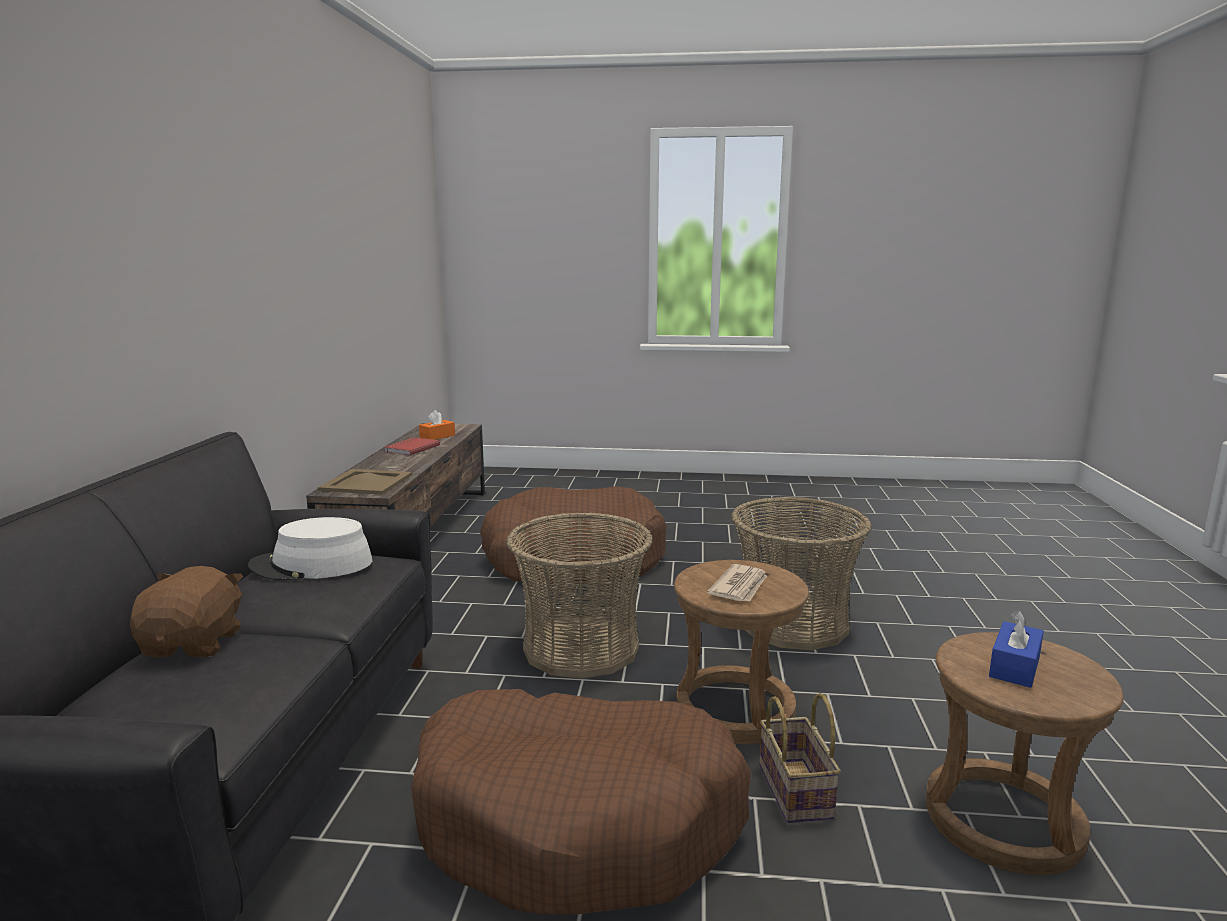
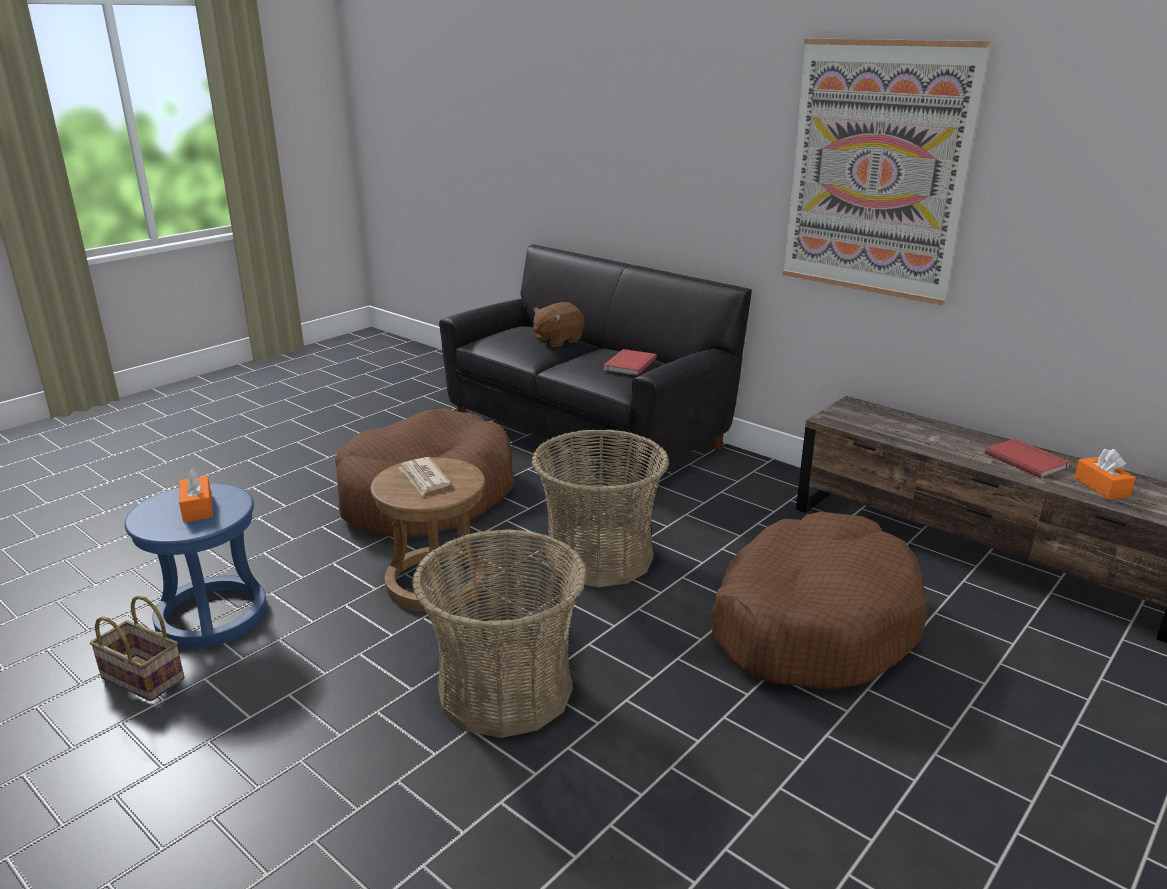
camera: 125 degrees right, 10 degrees up
(195, 644) = (557, 340): brown plush toy -> brown plush toy turned 105 degrees clockwise
(277, 258) = (876, 170): none -> picture
(311, 565) = (628, 364): white hat -> red book
(365, 483) = (871, 418): beige tray -> none
(797, 792) = (342, 563): basket -> basket (140, 679)
(1003, 821) = (211, 616): brown stool -> blue stool
(1014, 667) = (197, 508): blue tissue box -> orange tissue box

